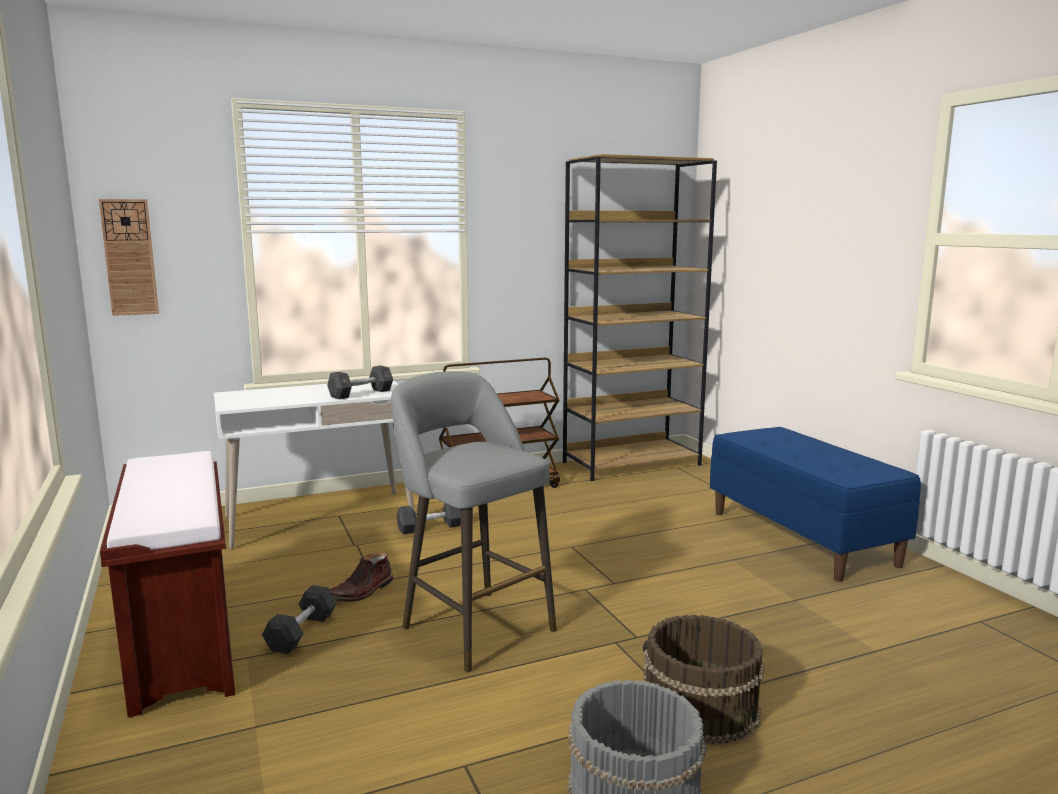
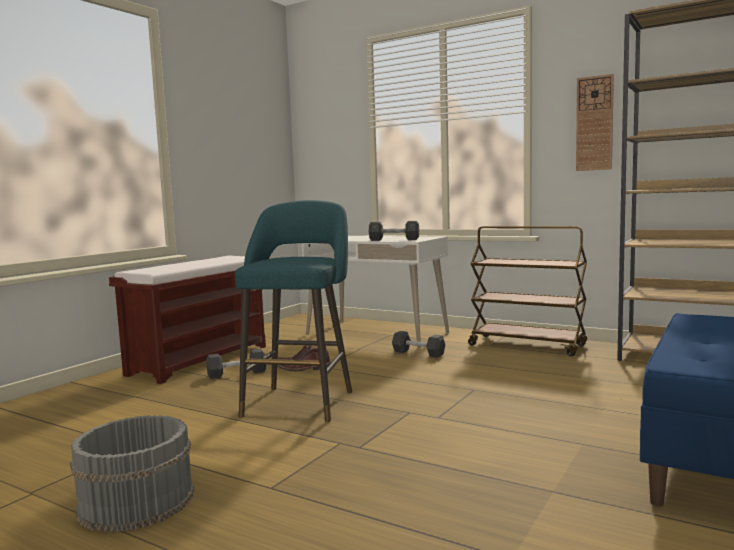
camera: 55 degrees right, 5 degrees down
(129, 257) = (313, 149): wall clock -> wall clock (594, 123)
(473, 625) = (301, 401): grey stool -> turquoise stool
(700, 708) = (275, 496): brown bucket -> none

